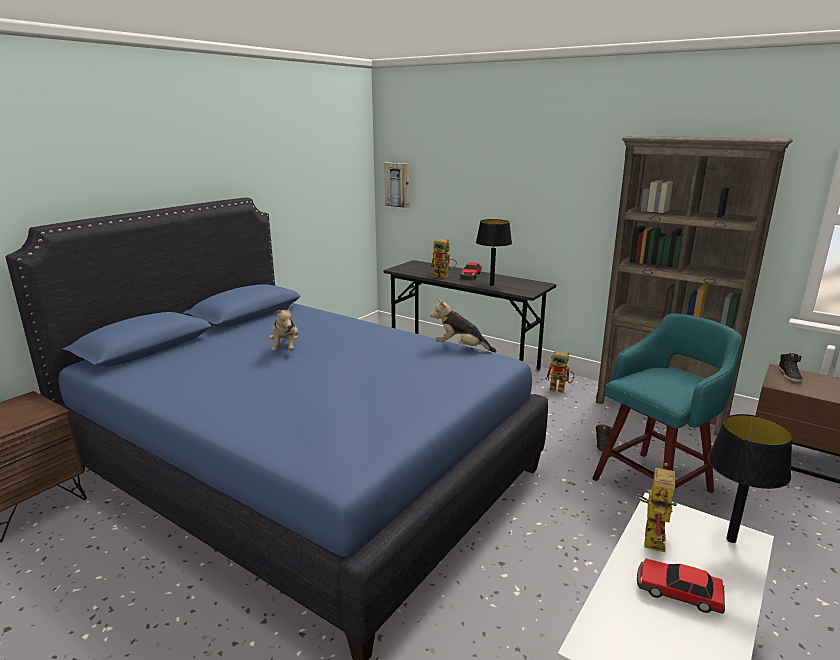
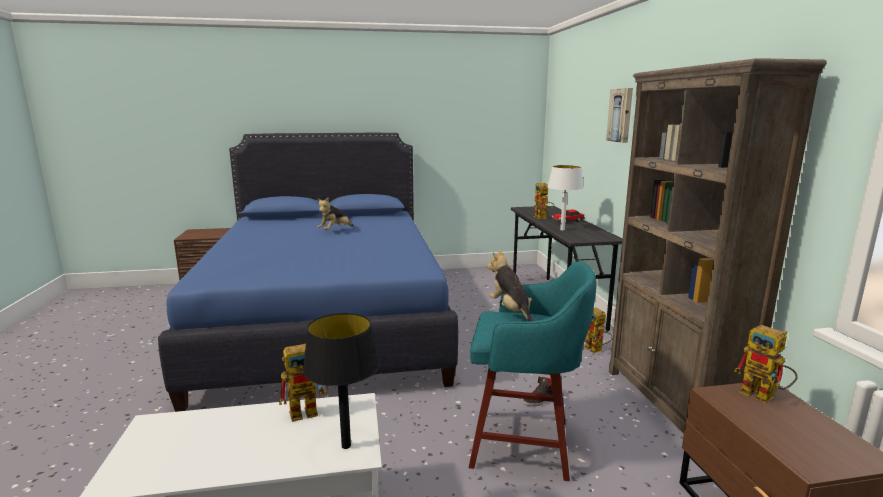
camera: 45 degrees right, 5 degrees down
(397, 185) = (553, 136): picture -> picture (621, 115)
(461, 348) = (423, 256): plush toy -> plush toy (511, 311)
(492, 285) = (562, 229): black table lamp -> white table lamp
(678, 592) = (241, 439): toy car -> none
(789, 375) = (764, 397): black shoe -> toy robot

